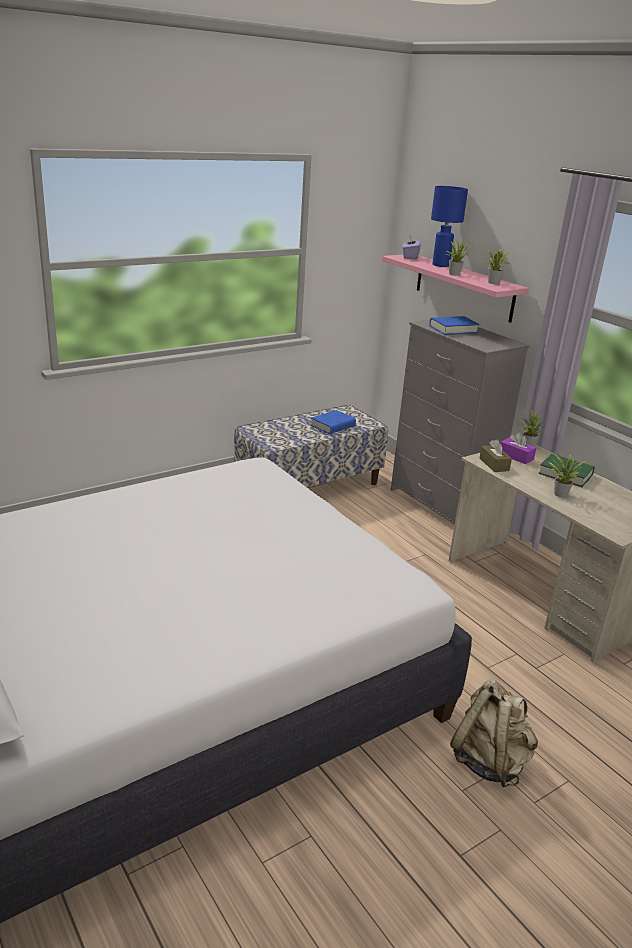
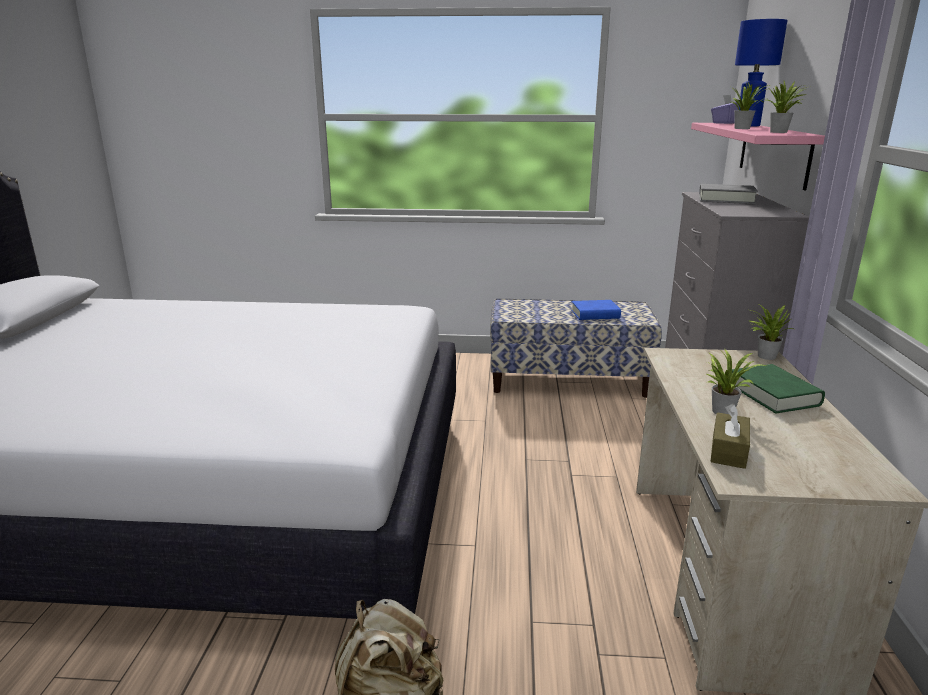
camera: 40 degrees right, 5 degrees down
(453, 329) = (726, 199): blue book -> grey book
(494, 464) = (676, 362): brown tissue box -> brown tissue box (728, 451)
(516, 456) = (726, 362): purple tissue box -> none

